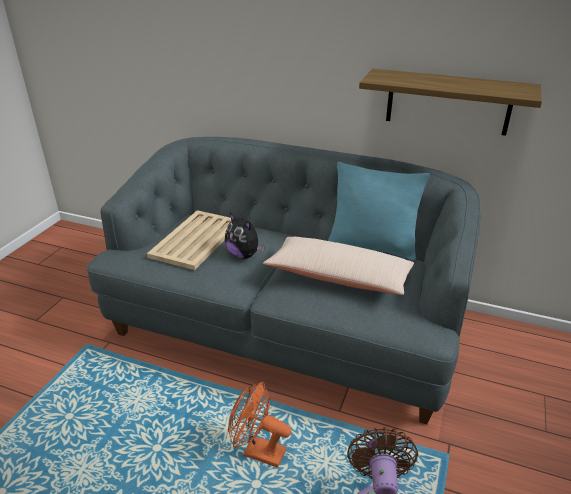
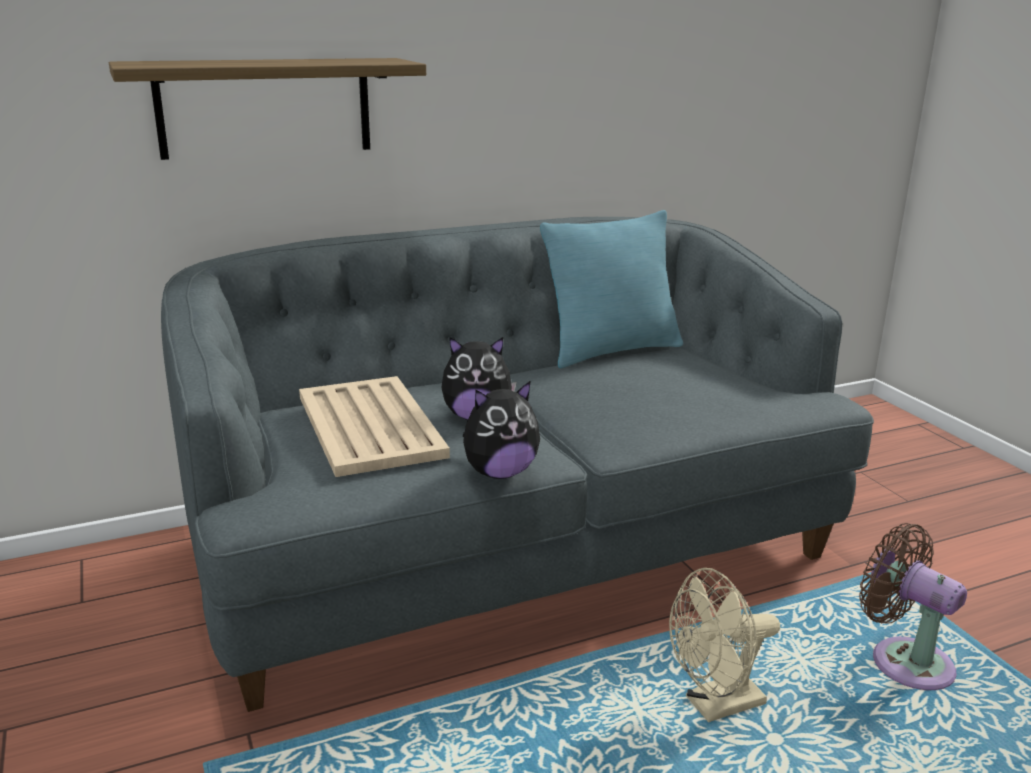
camera: 45 degrees left, 10 degrees down
(206, 287) = (499, 472): none -> plush toy
(258, 451) = (715, 706): orange fan -> beige fan
(339, 277) = (646, 388): beige pillow -> none
(448, 102) = (632, 113): shelf -> shelf (265, 107)

